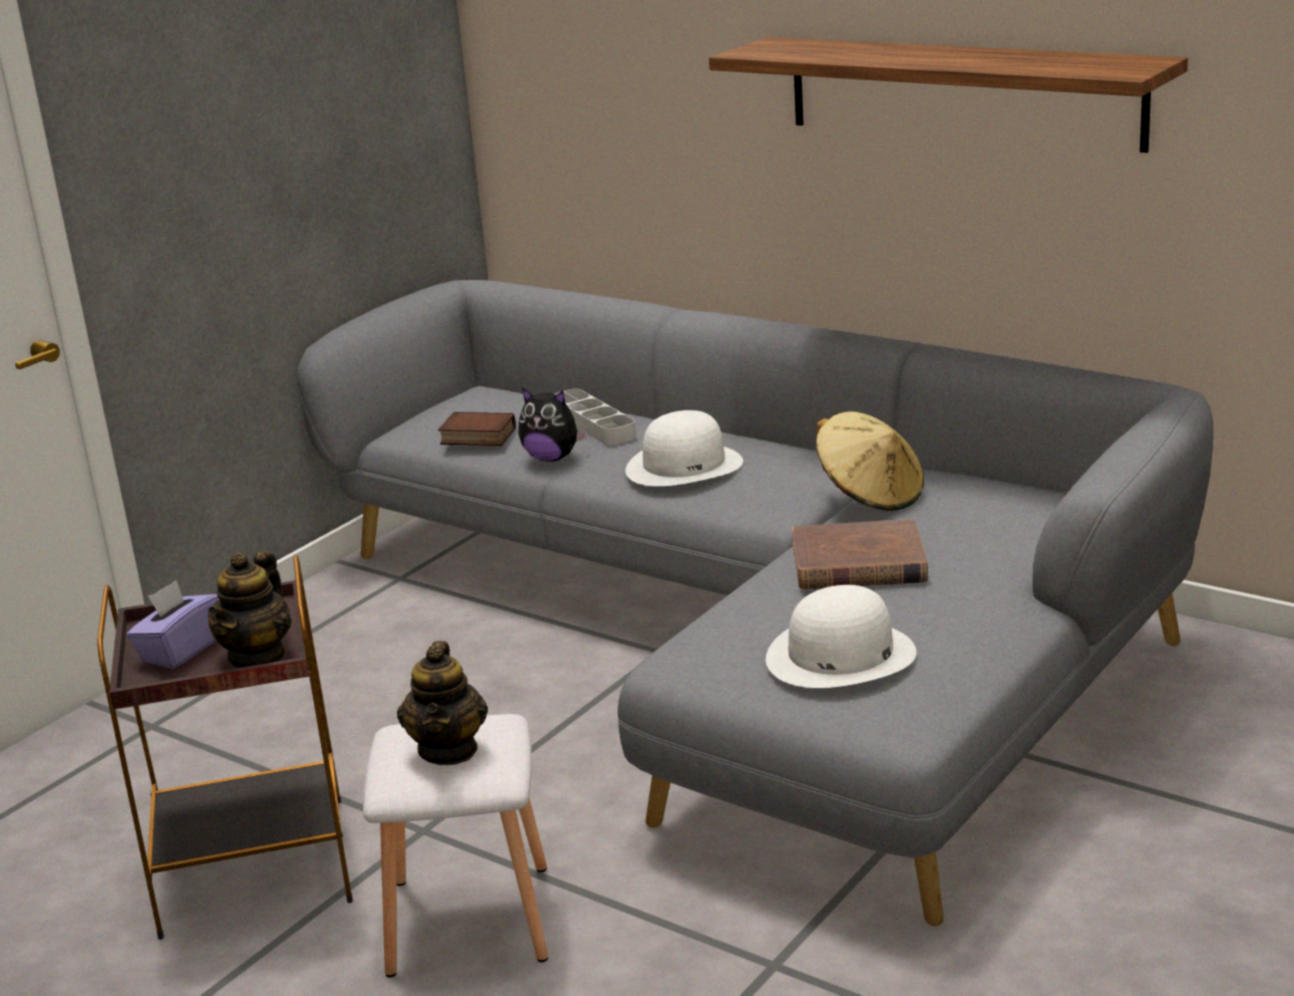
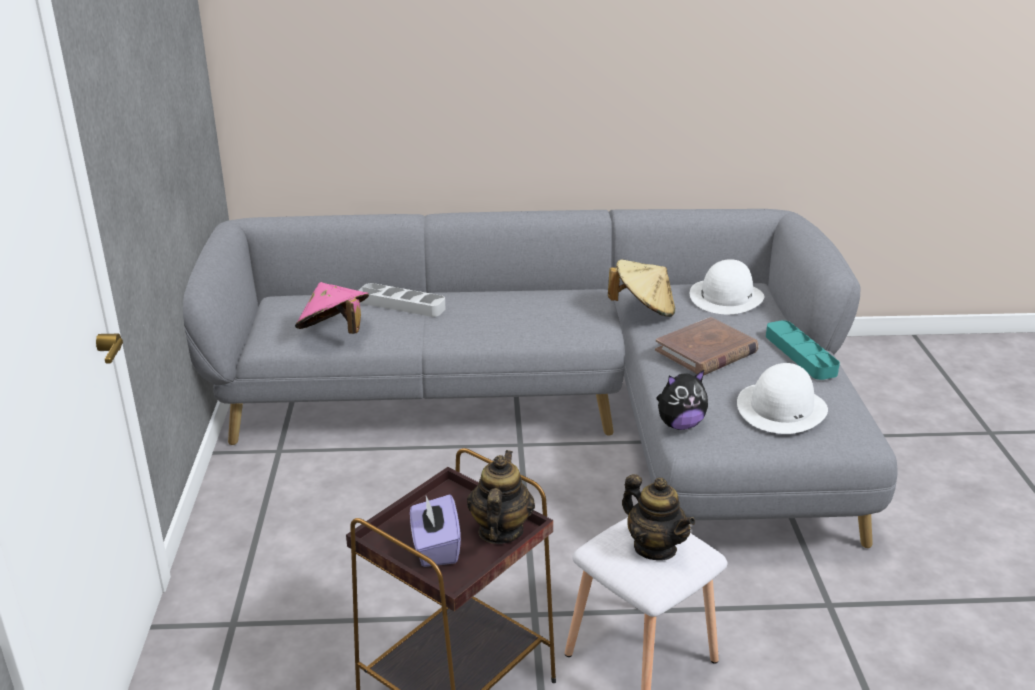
camera: 40 degrees left, 5 degrees up
(258, 656) = (500, 531): teapot -> teapot turned 150 degrees counterclockwise
(476, 437) = (334, 333): book -> pink hat
(552, 458) = (406, 334): plush toy -> plush toy (679, 425)
(684, 465) = (505, 318): white hat -> white hat (726, 296)
(962, 92) = (631, 47): shelf -> none
(986, 601) = (800, 354): none -> turquoise tray

